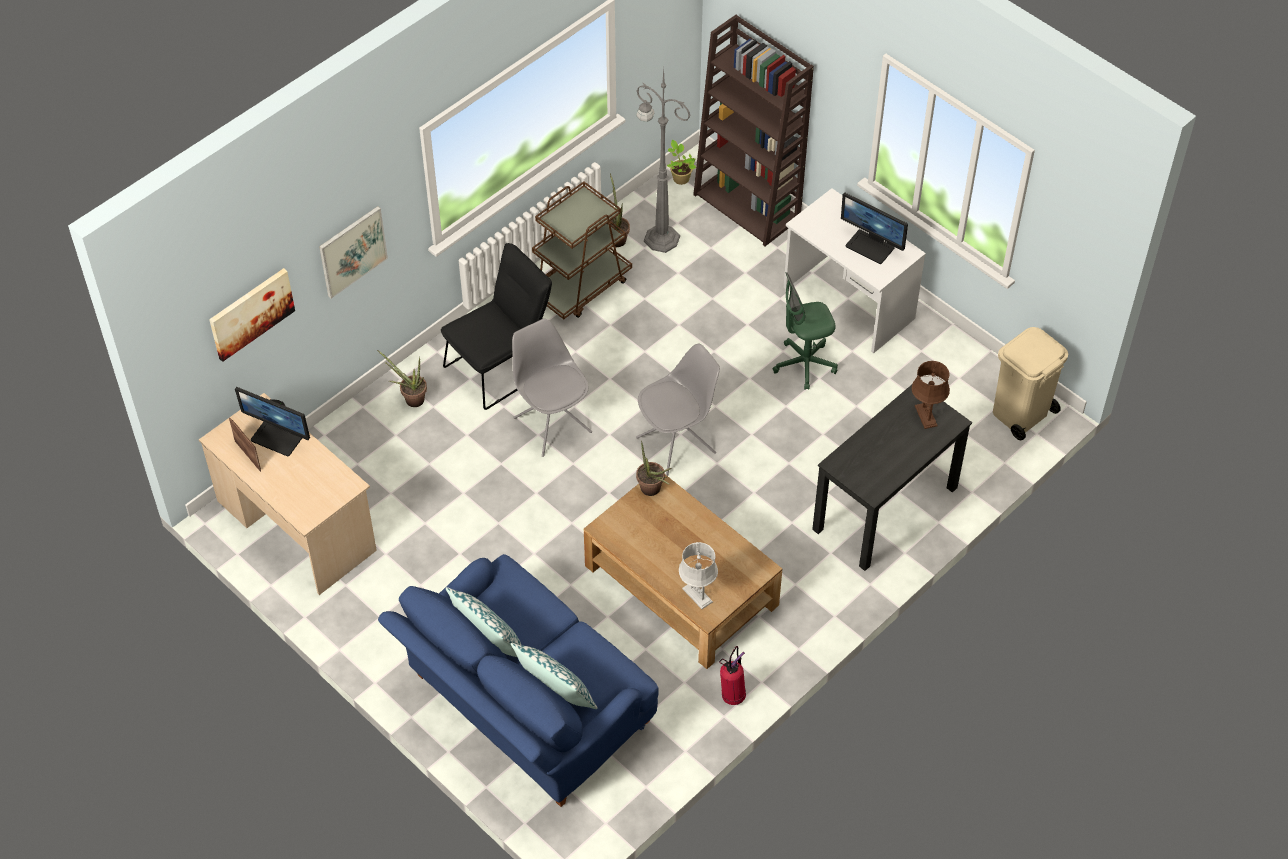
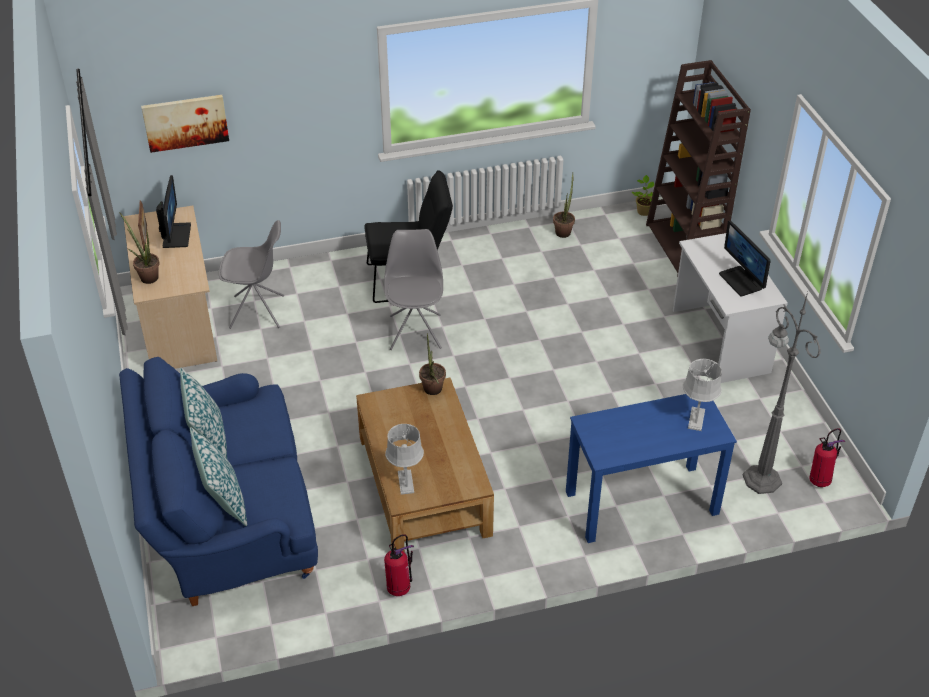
camera: 30 degrees right, 10 degrees down
(278, 437) = (176, 235): monitor -> monitor turned 150 degrees counterclockwise
(352, 251) = (296, 115): picture -> none
(410, 399) = (327, 275): potted plant -> potted plant (147, 276)
(581, 286) = (511, 251): brown cart -> none
(660, 238) = (597, 243): grey floor lamp -> grey floor lamp (760, 478)
(677, 445) = (501, 384): grey chair -> grey chair (258, 312)
(804, 364) = (650, 369): green office chair -> none
(885, 509) = (641, 503): black desk -> blue desk
(925, 415) = (696, 419): brown table lamp -> grey table lamp
(1020, 413) = (819, 480): beige trash can -> fire extinguisher

